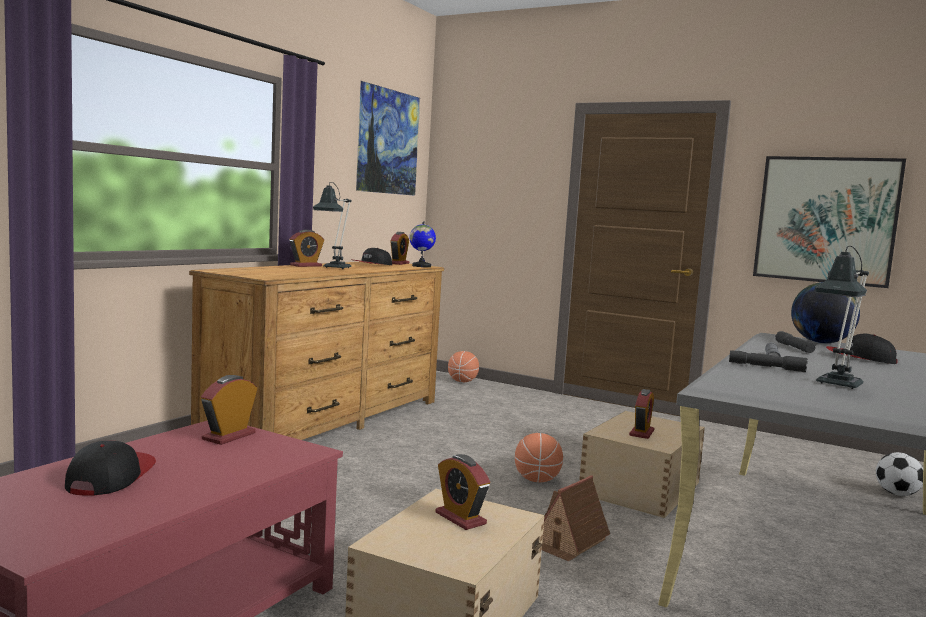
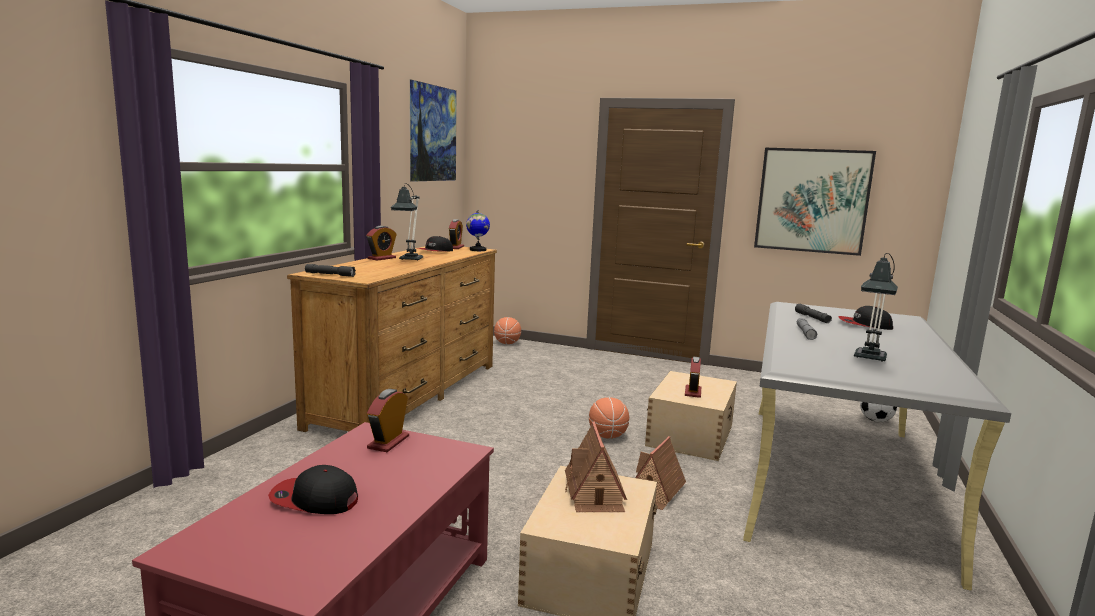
camera: 10 degrees left, 5 degrees up
(110, 477) = (314, 499): cap -> cap turned 75 degrees counterclockwise
(460, 518) = (595, 493): alarm clock -> toy house
(766, 367) = (808, 343): grey flashlight -> grey flashlight (330, 275)
(820, 342) = (826, 309): globe -> none

